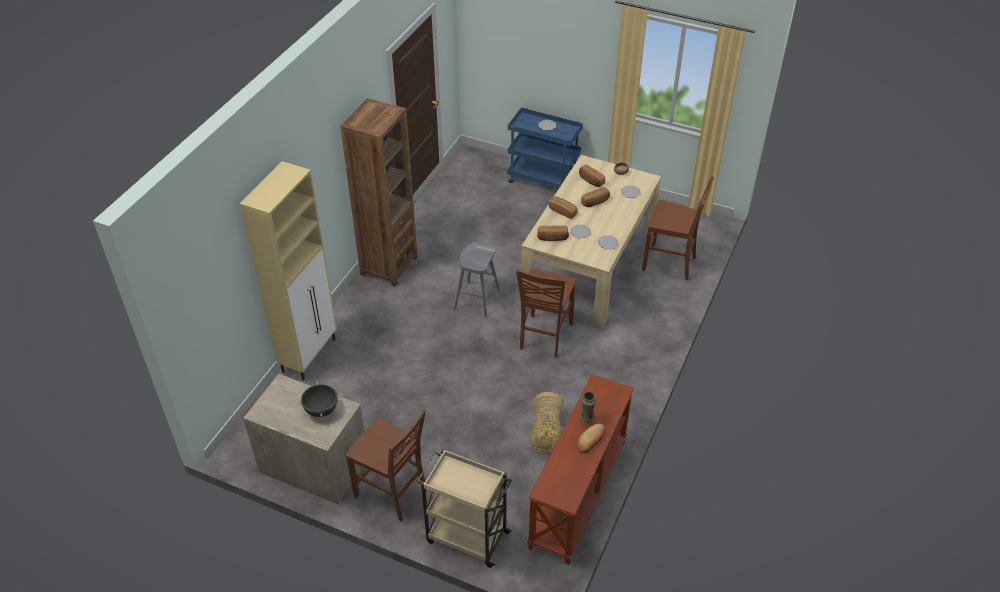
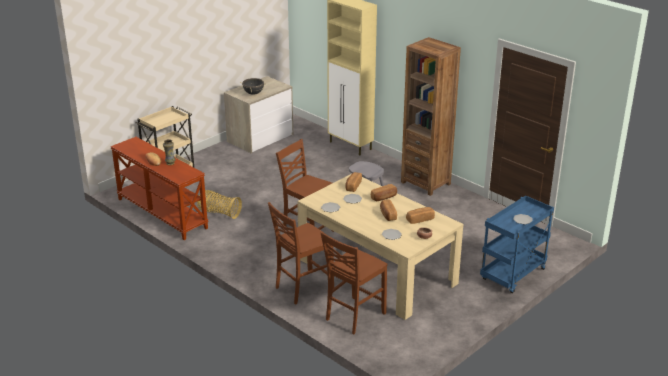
camera: 110 degrees right, 15 degrees down
(392, 493) = (219, 156): brown chair -> brown chair (302, 288)

